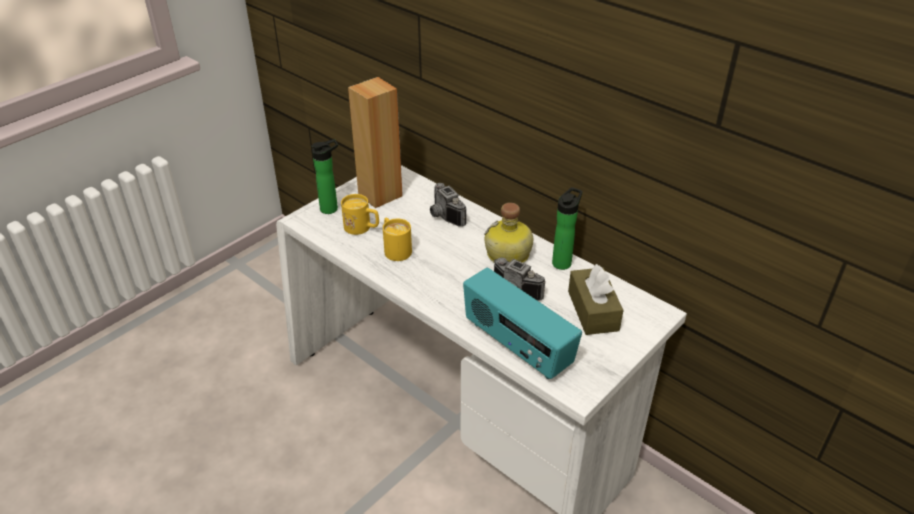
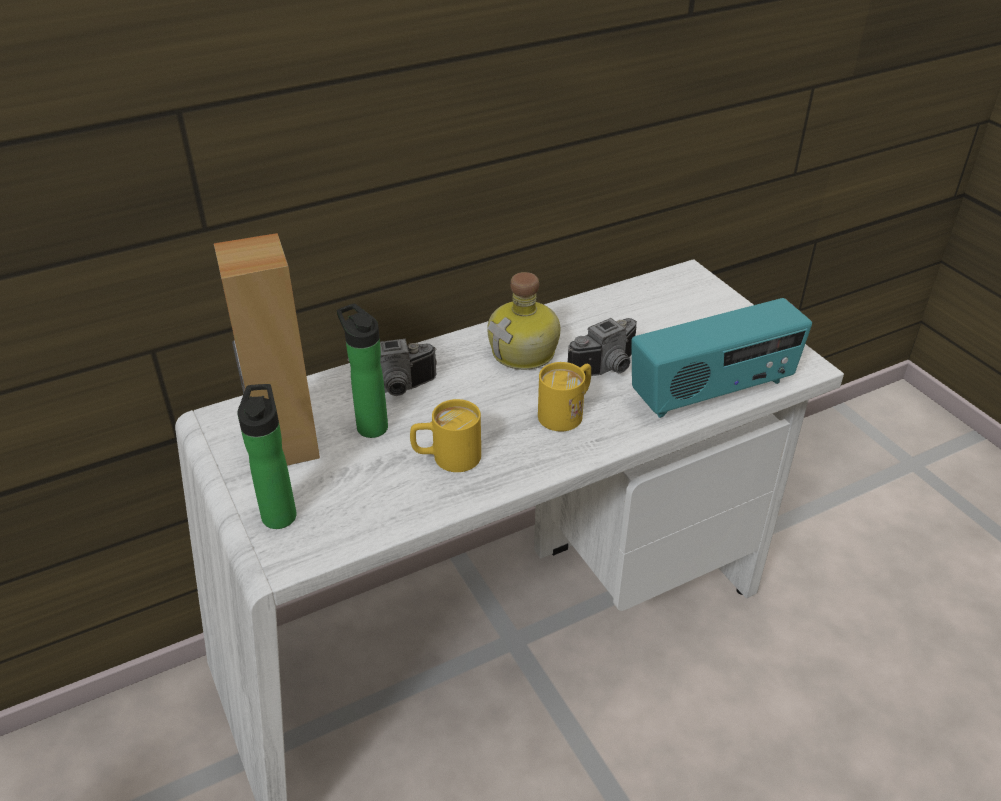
camera: 70 degrees left, 0 degrees up
(362, 228) = (367, 484): yellow mug -> yellow mug (567, 412)
(563, 262) = (564, 313): bottle -> bottle (369, 425)
(593, 311) = (667, 317): brown tissue box -> none

